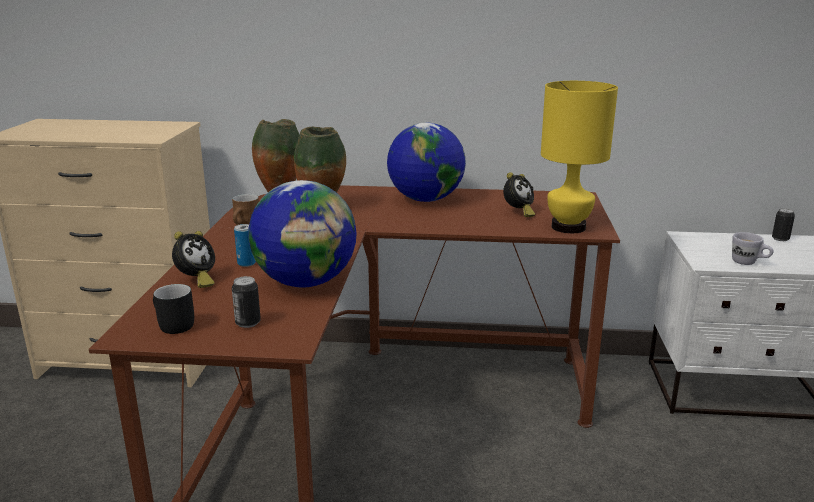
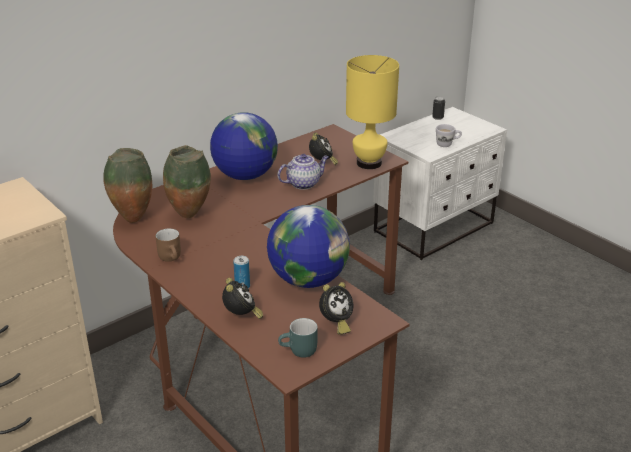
camera: 45 degrees left, 10 degrees up
(171, 326) = (299, 351): black mug -> turquoise mug
(248, 323) = (335, 323): can -> alarm clock
(466, 220) = (304, 183): none -> teapot

